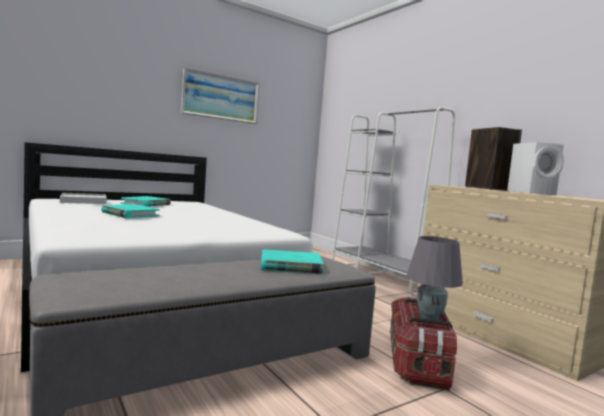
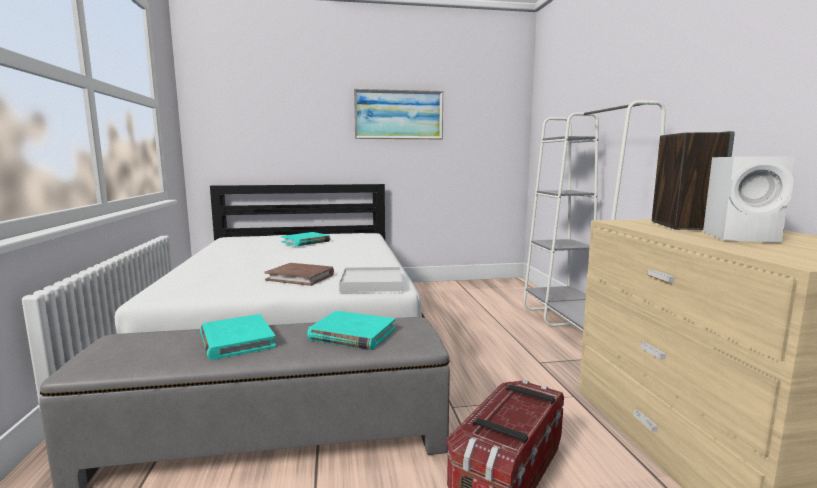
camera: 25 degrees right, 5 degrees up
(83, 201) = (254, 239): white tray -> white tray (371, 283)
(130, 214) = (266, 258): turquoise book -> turquoise book (236, 340)
(194, 227) = (300, 277): none -> brown book
(430, 318) = (515, 420): grey table lamp -> none

